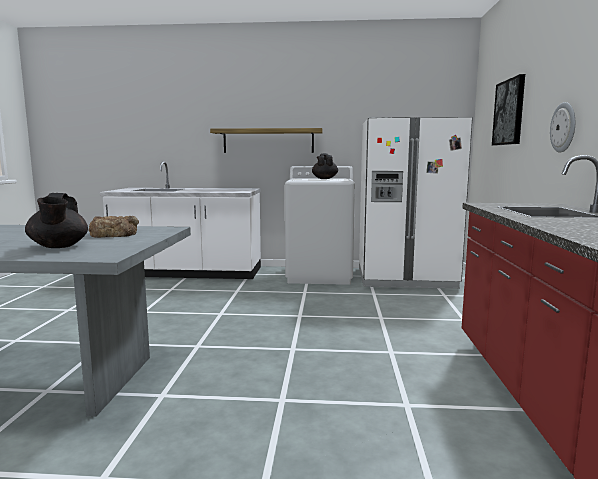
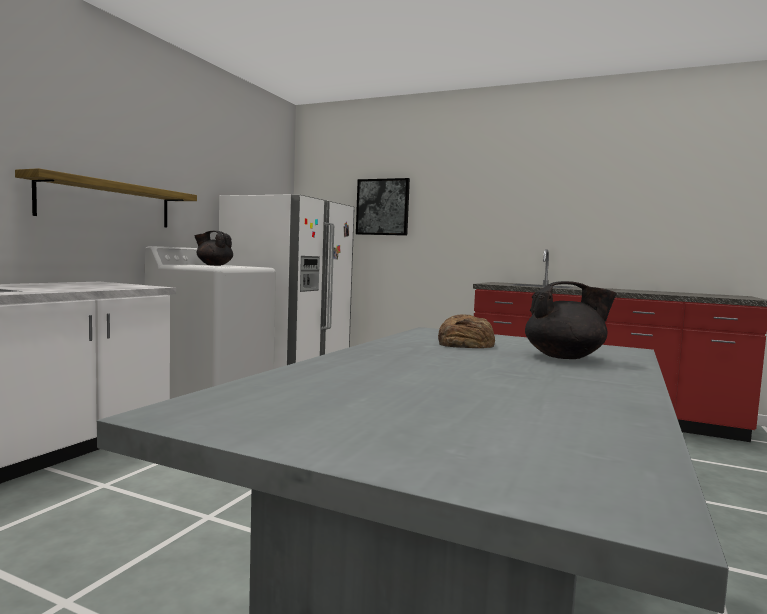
camera: 70 degrees left, 5 degrees down
(564, 127) = (480, 227): wall clock -> none

